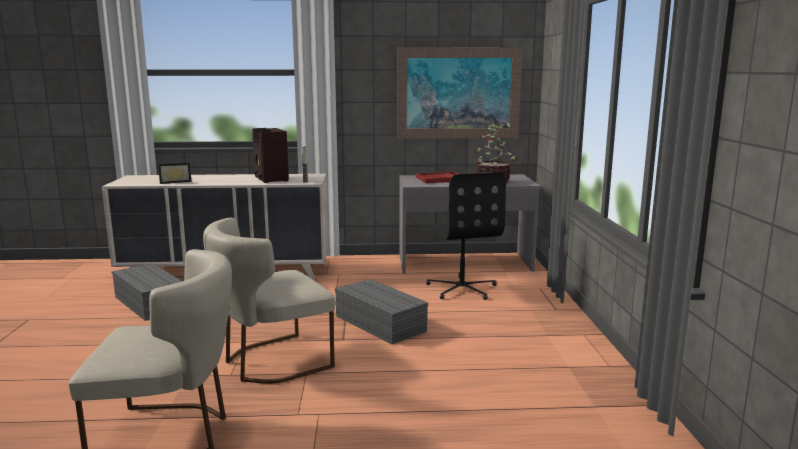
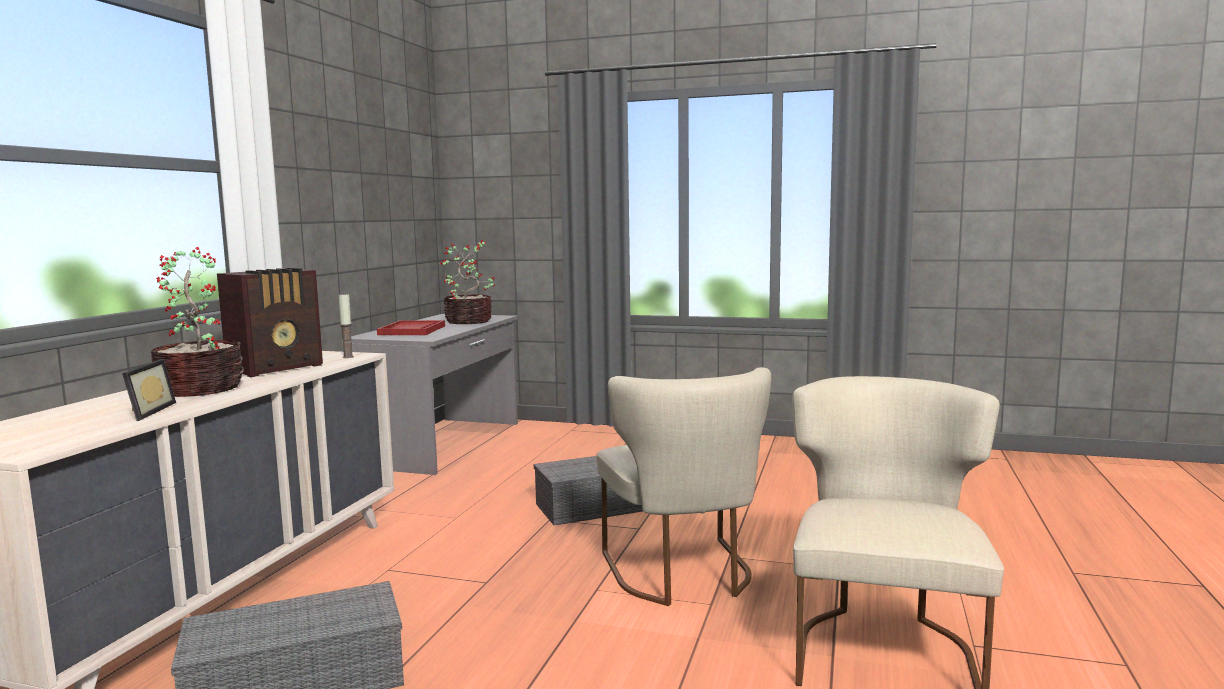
camera: 70 degrees left, 5 degrees down
(221, 179) = (200, 388): none -> potted plant
(270, 179) = (278, 368): radio -> radio turned 45 degrees counterclockwise
(458, 93) = (383, 208): picture -> none
(462, 288) = (532, 456): black office chair -> none

